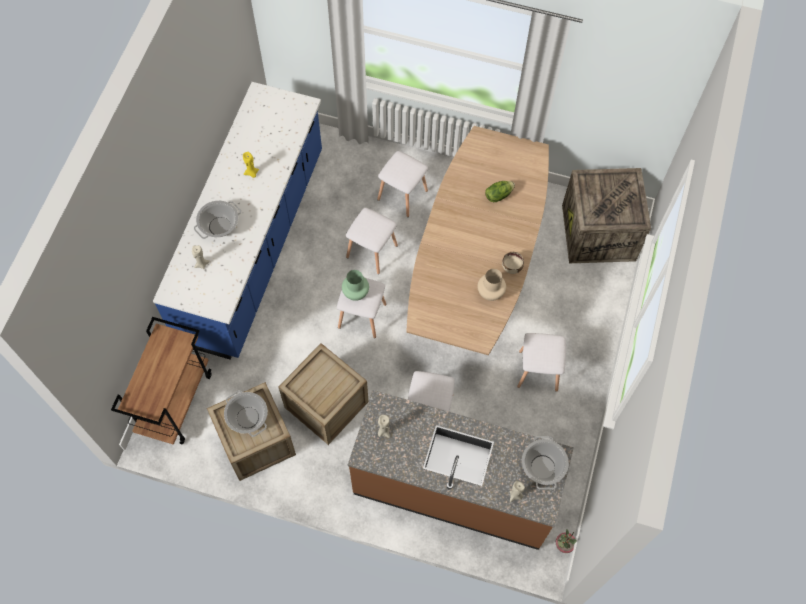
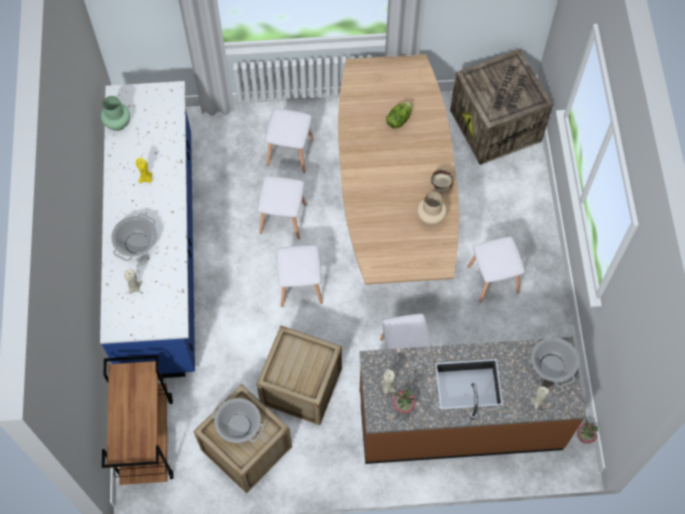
camera: 20 degrees left, 0 degrees up
(356, 293) = (293, 264): green vase -> green vase (118, 123)
(390, 454) = (403, 407): none -> potted plant

